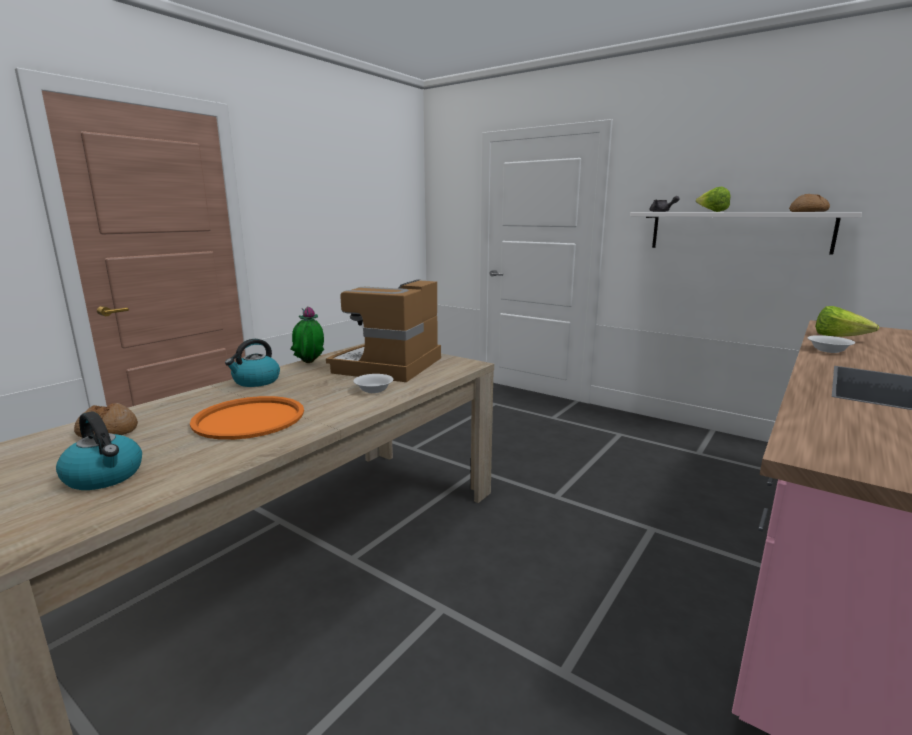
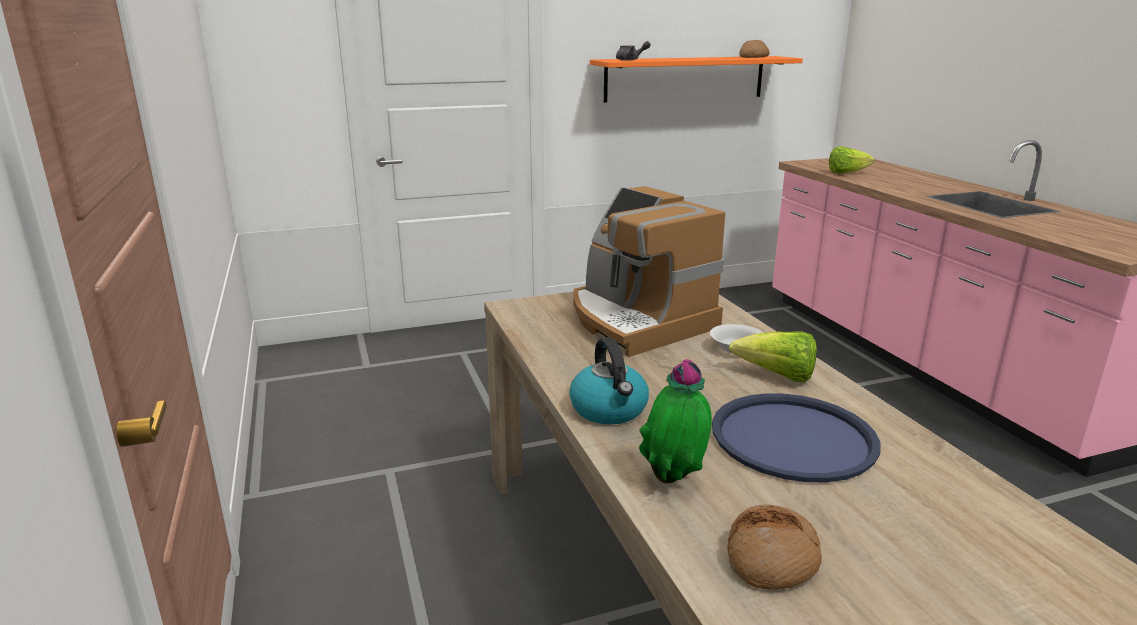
camera: 55 degrees left, 5 degrees up
(105, 476) = (977, 567): kettle -> none
(249, 419) = (793, 438): orange tray -> blue tray
(309, 364) = (559, 360): potted plant -> potted plant (674, 481)
(711, 212) = (678, 59): lettuce -> lettuce (777, 376)
(737, 231) = (685, 78): white shelf -> orange shelf
(829, 350) = (883, 185): white bowl -> none

